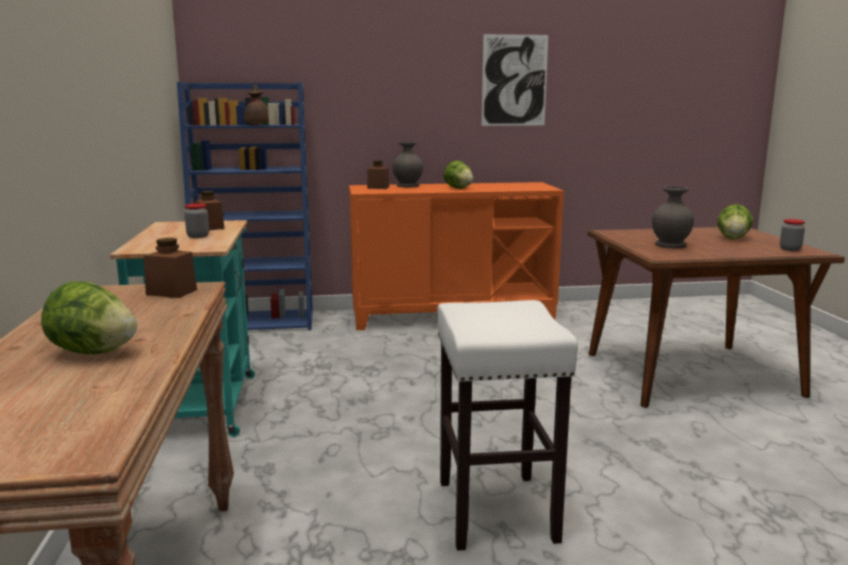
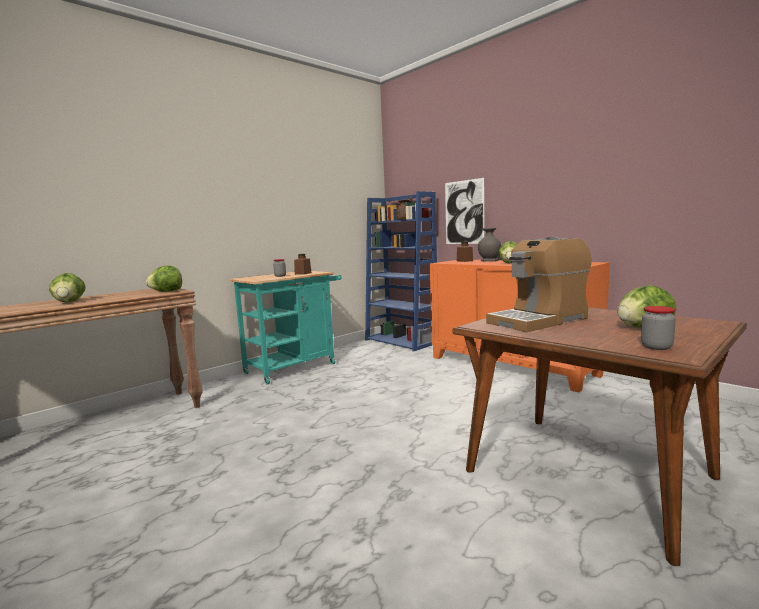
camera: 55 degrees right, 5 degrees down
(171, 292) = (166, 291): brown jar -> lettuce
(495, 509) = (240, 464): white stool -> none
(514, 80) = (583, 171): picture -> picture (464, 212)
(670, 245) = (538, 320): grey vase -> coffee machine

